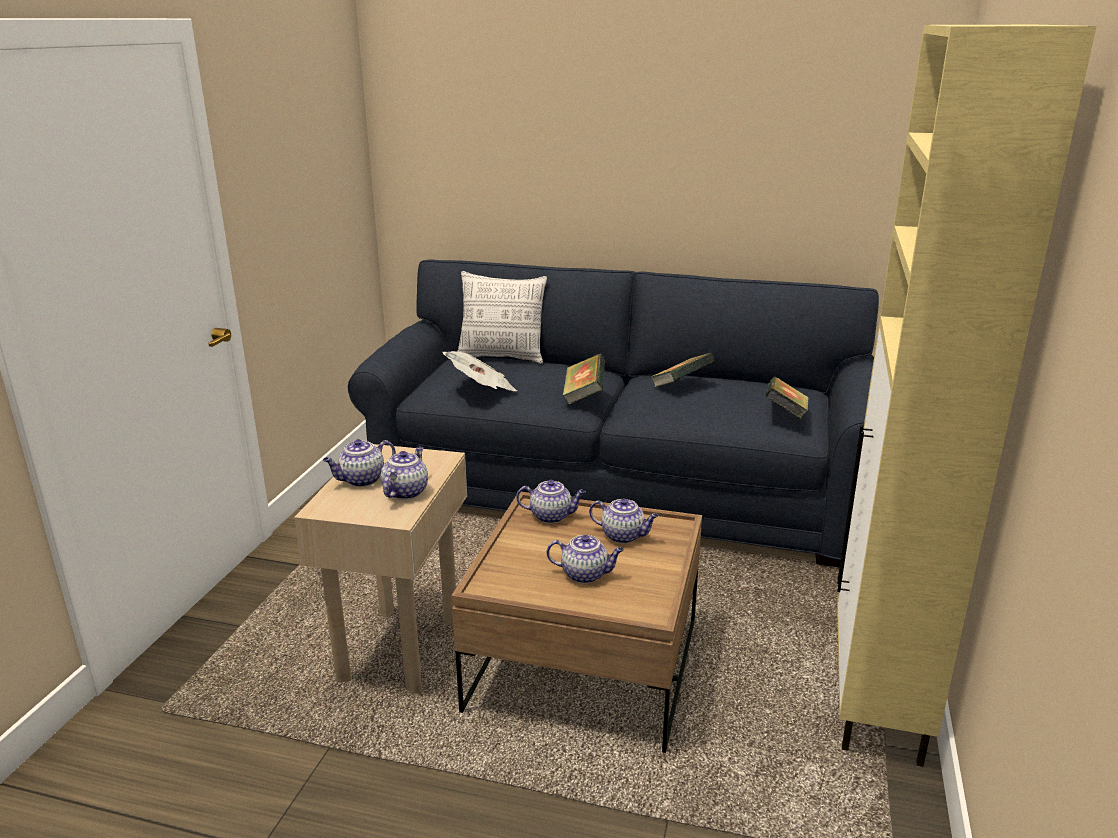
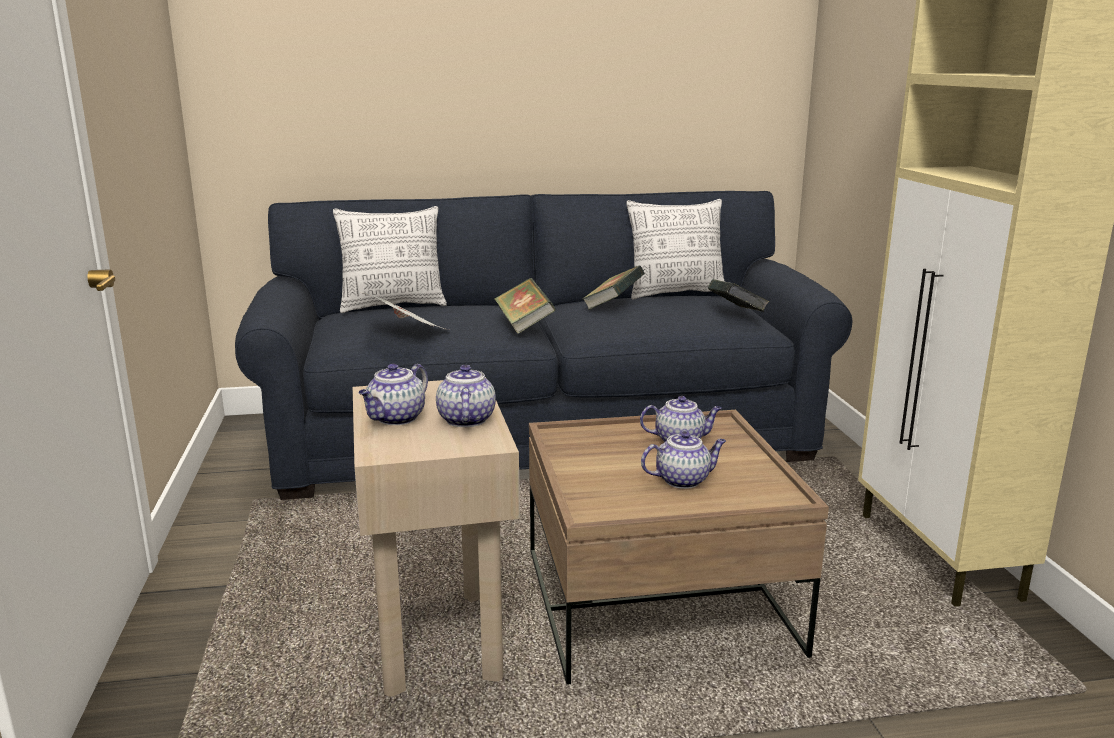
camera: 25 degrees left, 5 degrees down
(552, 516) = (587, 438): teapot -> none
(756, 380) = (676, 293): none -> pillow

